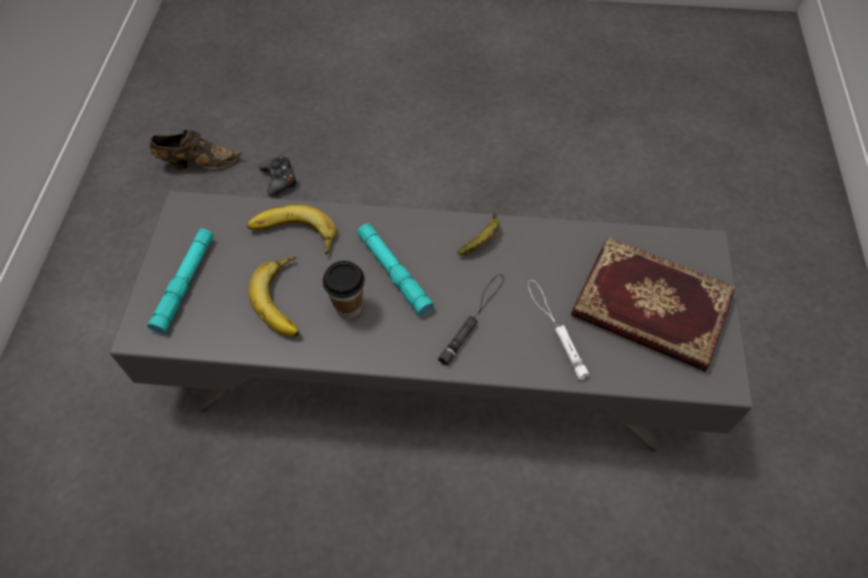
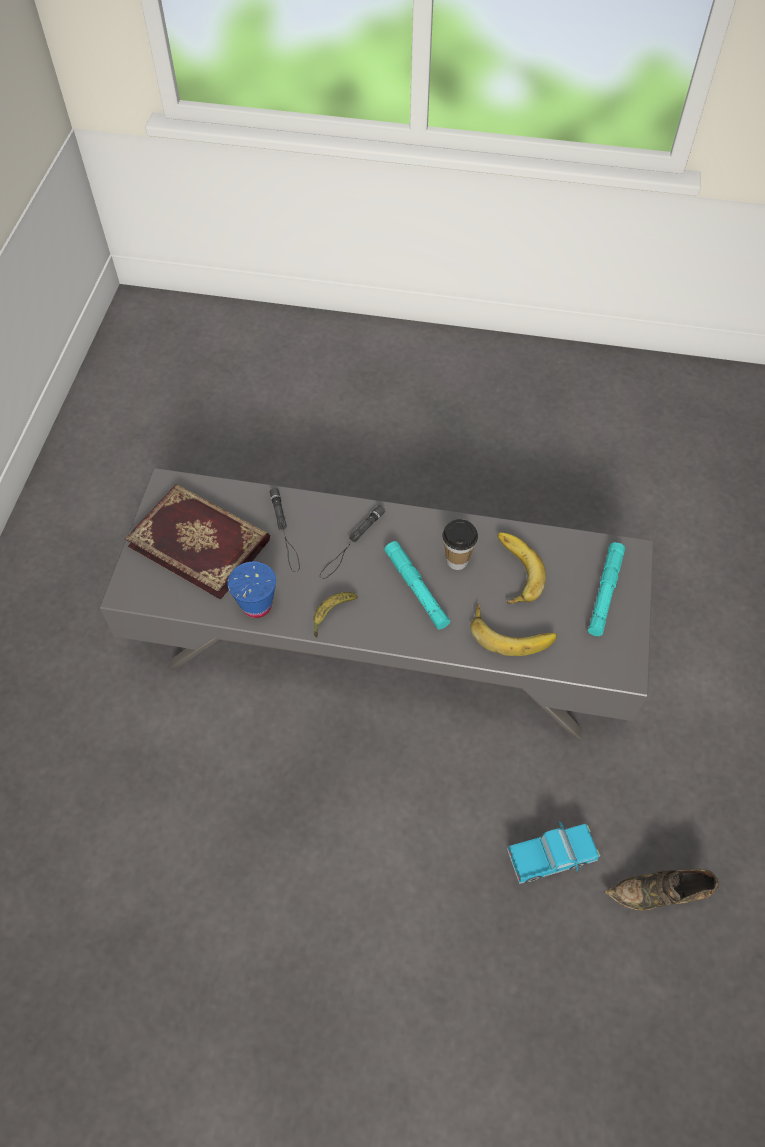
camera: 175 degrees left, 0 degrees up
(279, 179) = (551, 857): black game controller -> toy truck
(555, 328) = (285, 531): white flashlight -> black flashlight
(563, 243) = (257, 605): none -> blue cup

